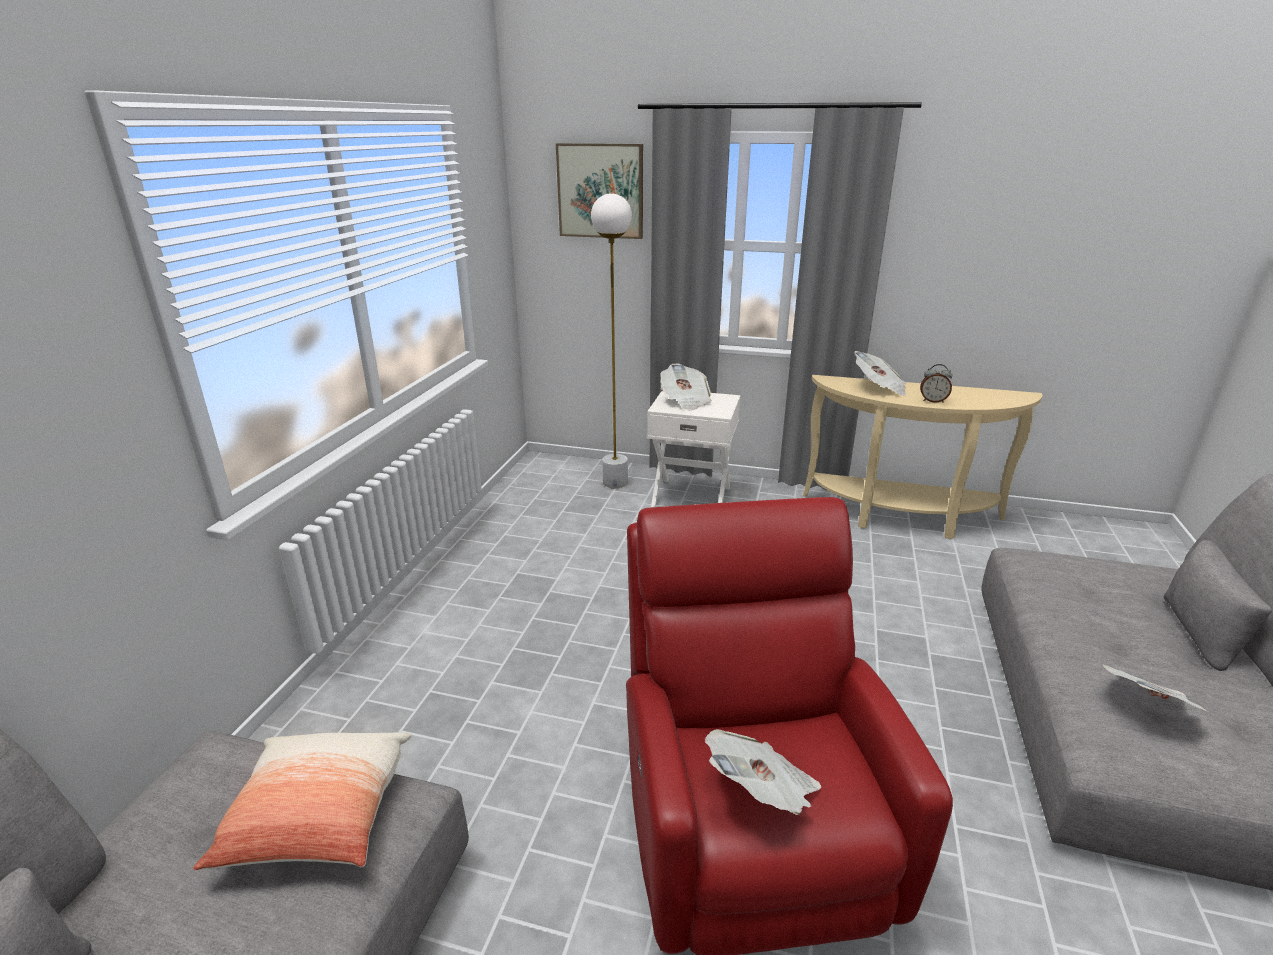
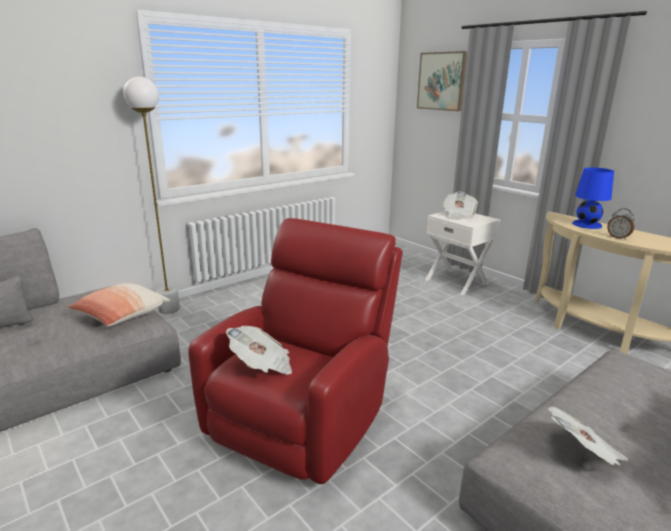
camera: 35 degrees right, 5 degrees down
(615, 482) = (418, 264): white floor lamp -> white floor lamp (169, 309)
(879, 388) = (587, 225): newspaper -> blue table lamp

